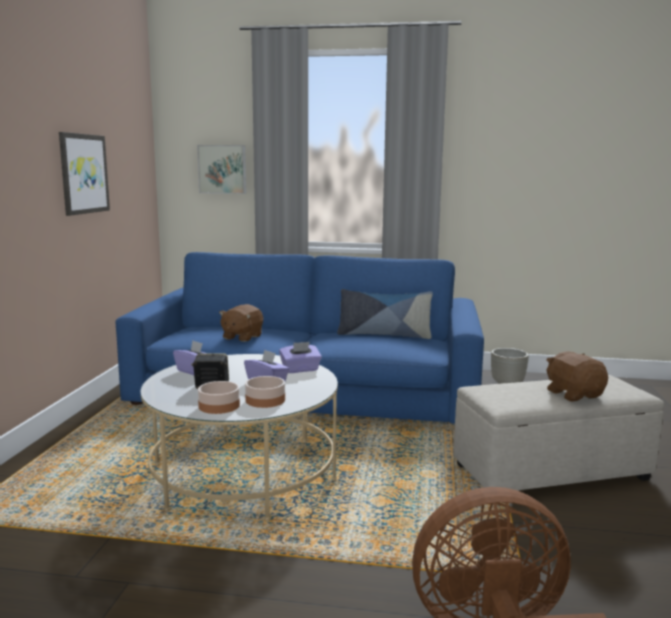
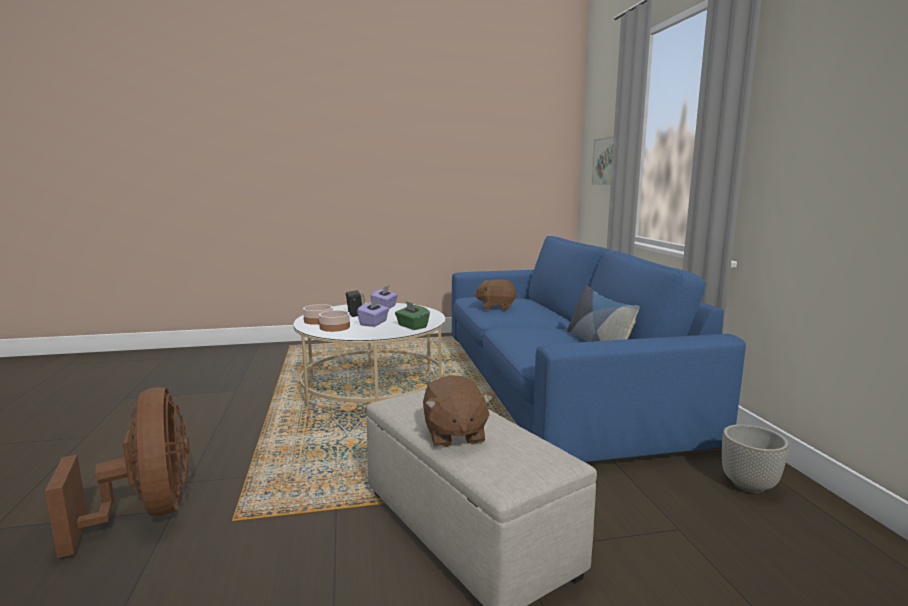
camera: 70 degrees right, 0 degrees up
(83, 173) = (463, 166): picture -> none
(300, 369) = (412, 326): purple tissue box -> green tissue box
(574, 394) = (454, 435): brown plush toy -> brown plush toy turned 120 degrees clockwise

